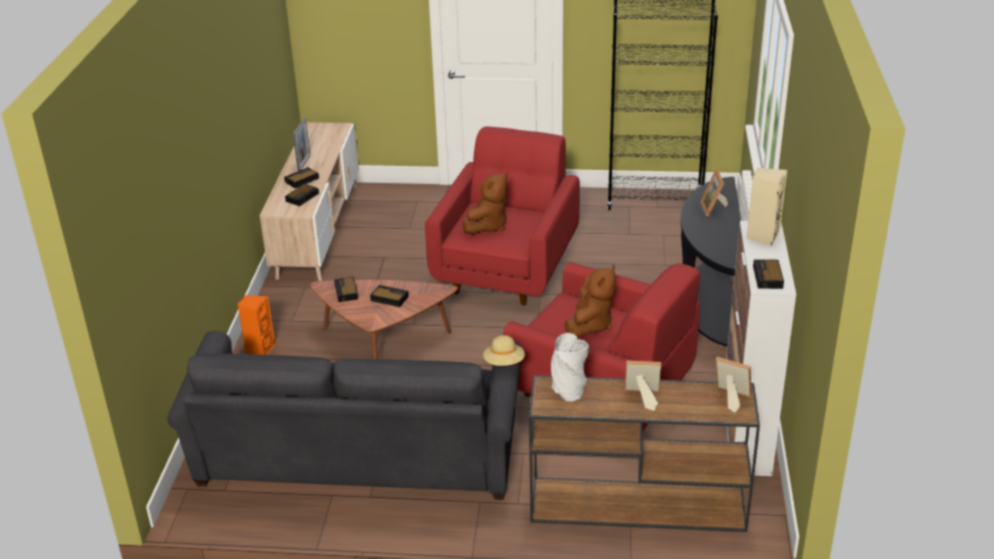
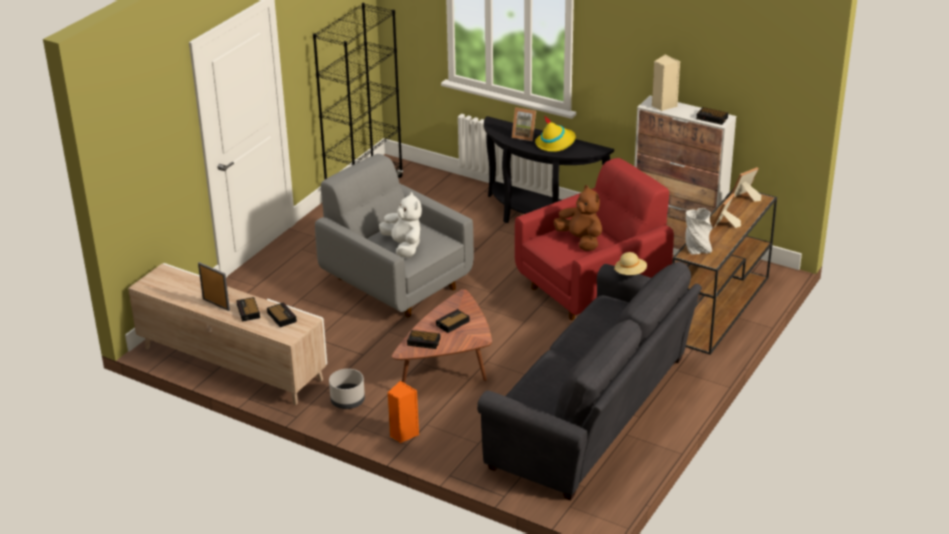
camera: 65 degrees left, 0 degrees up
(296, 303) = (347, 401): none -> grey planter
(487, 226) = (404, 246): brown plush toy -> white plush toy
(506, 269) = (395, 283): red armchair -> grey armchair
(718, 231) = (555, 143): none -> yellow hat

